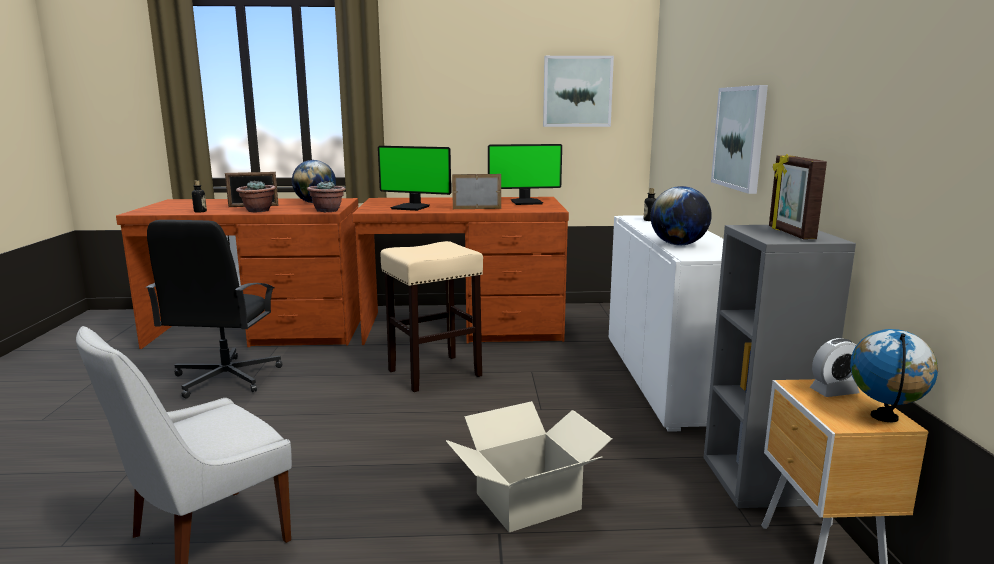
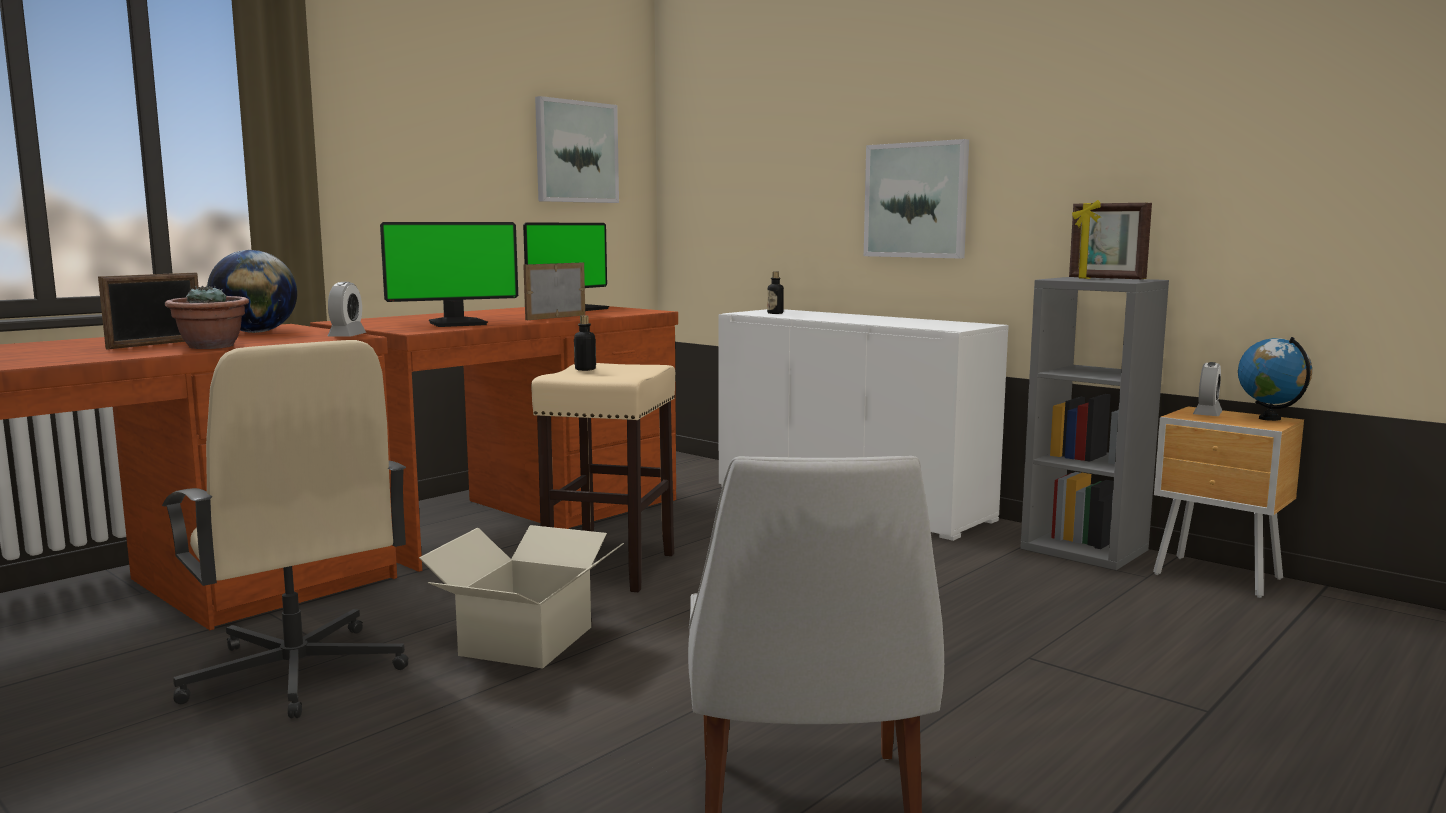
camera: 45 degrees left, 5 degrees down
(200, 211) = (86, 357): bottle -> bottle (585, 369)
(225, 378) = (295, 674): black office chair -> beige office chair
(328, 211) = (347, 336): potted plant -> alarm clock
(529, 501) = (990, 627): cardboard box -> cardboard box (528, 641)
(678, 244) = (900, 324): globe -> none

